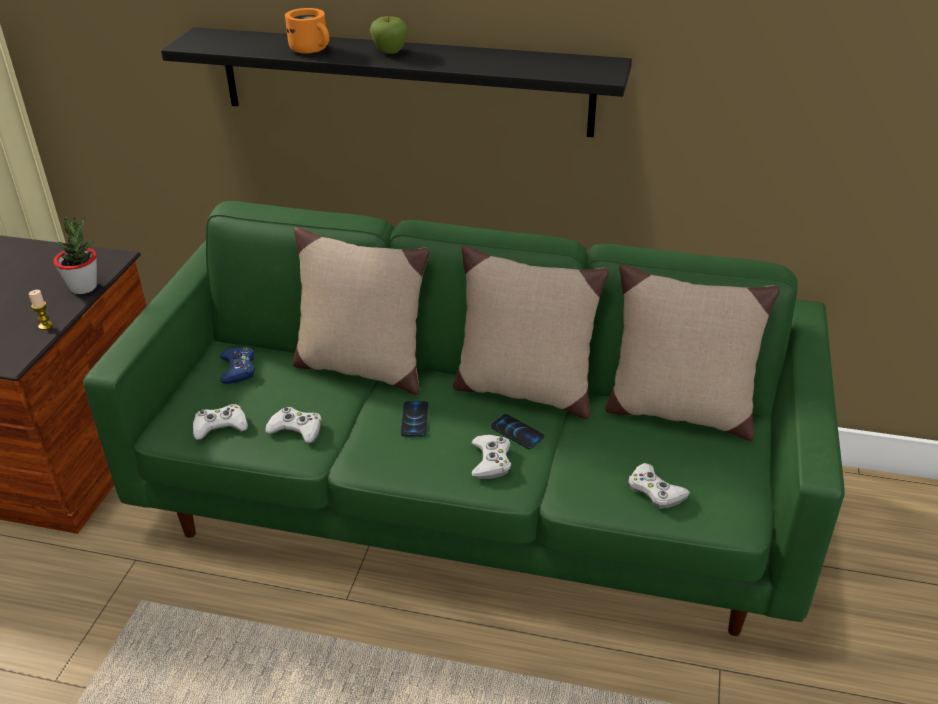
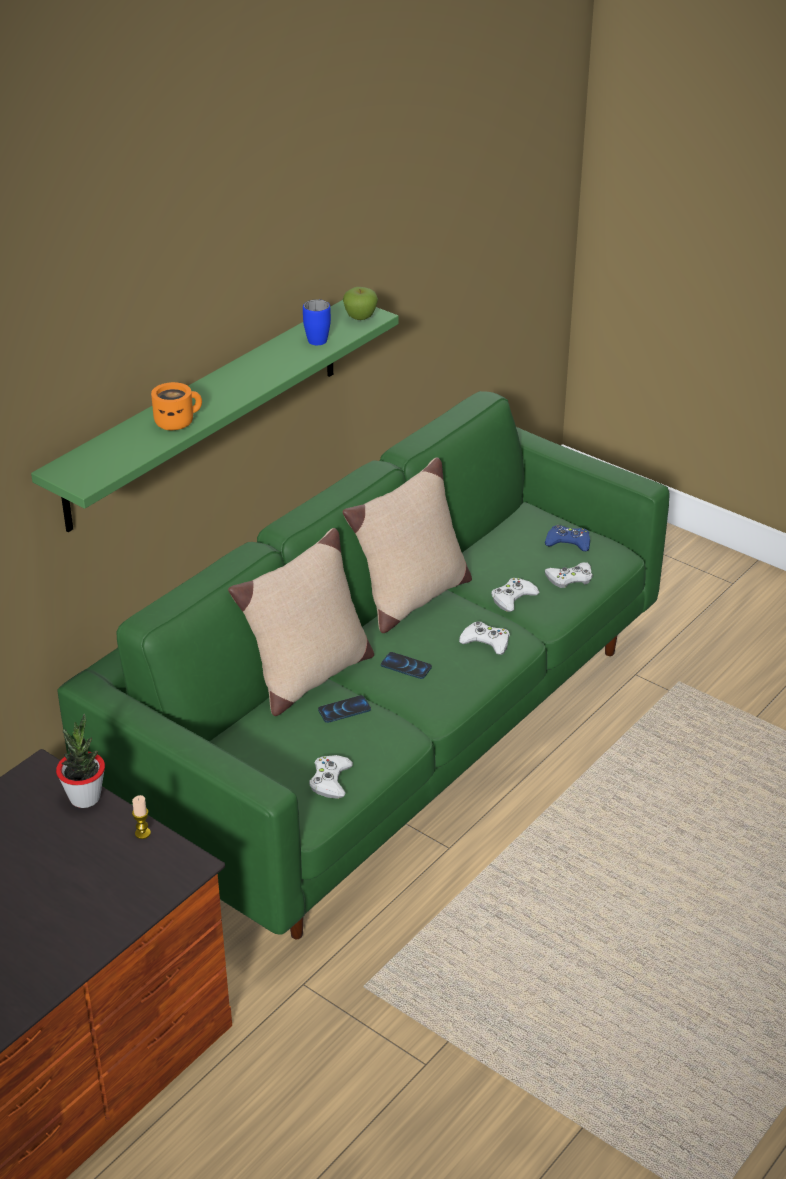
camera: 65 degrees left, 0 degrees up
(238, 369) = (248, 753): blue game controller -> blue game controller (568, 542)
(296, 429) = (369, 735): white game controller -> white game controller (513, 598)
(390, 52) = (225, 387): apple -> apple (360, 318)
(404, 81) = (205, 412): black shelf -> green shelf
(517, 432) = (461, 619): phone -> phone (344, 710)
(528, 64) = (318, 337): none -> blue mug
(677, 411) = (493, 537): beige pillow -> none

